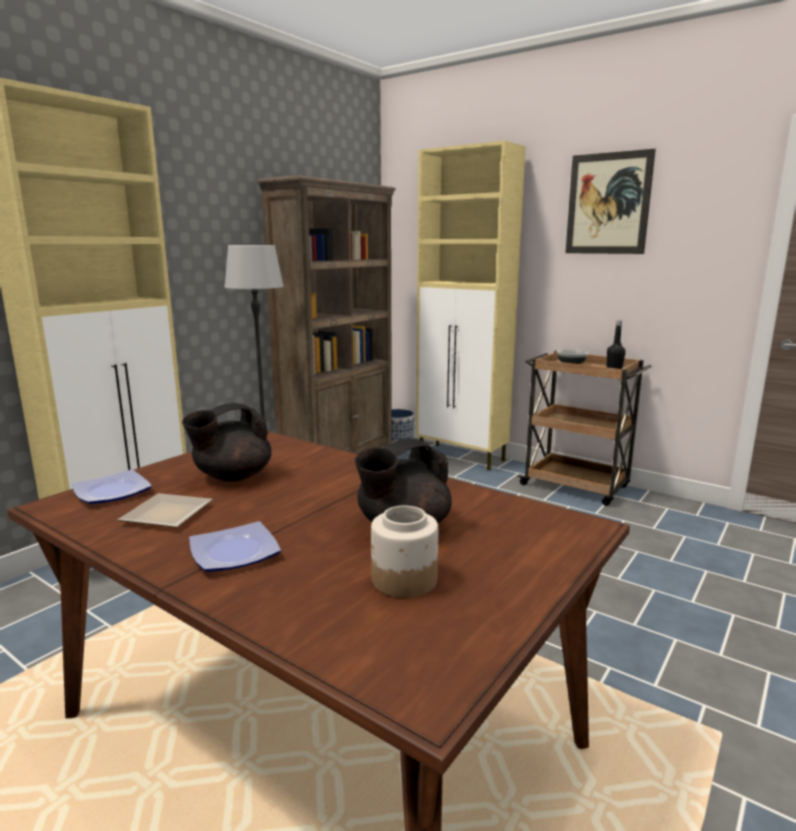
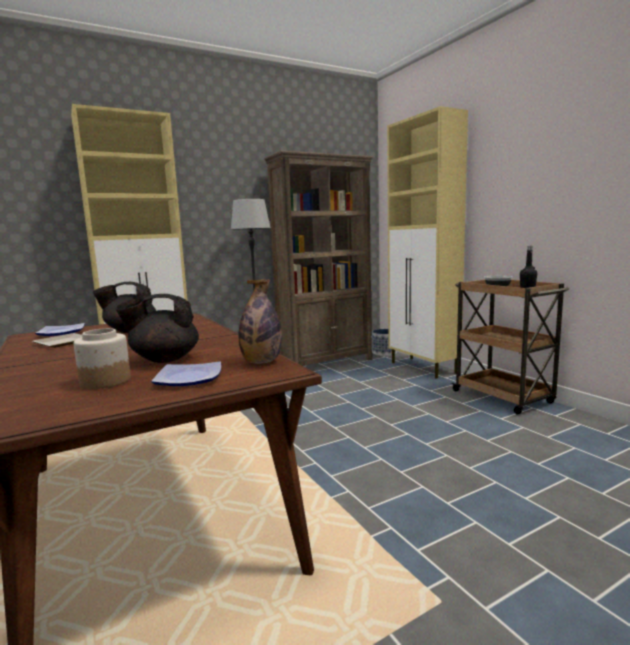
camera: 25 degrees right, 5 degrees down
(233, 552) = (54, 360): plate -> plate (188, 378)
(534, 514) = (261, 362): none -> bottle
(608, 204) = (531, 146): picture -> none

